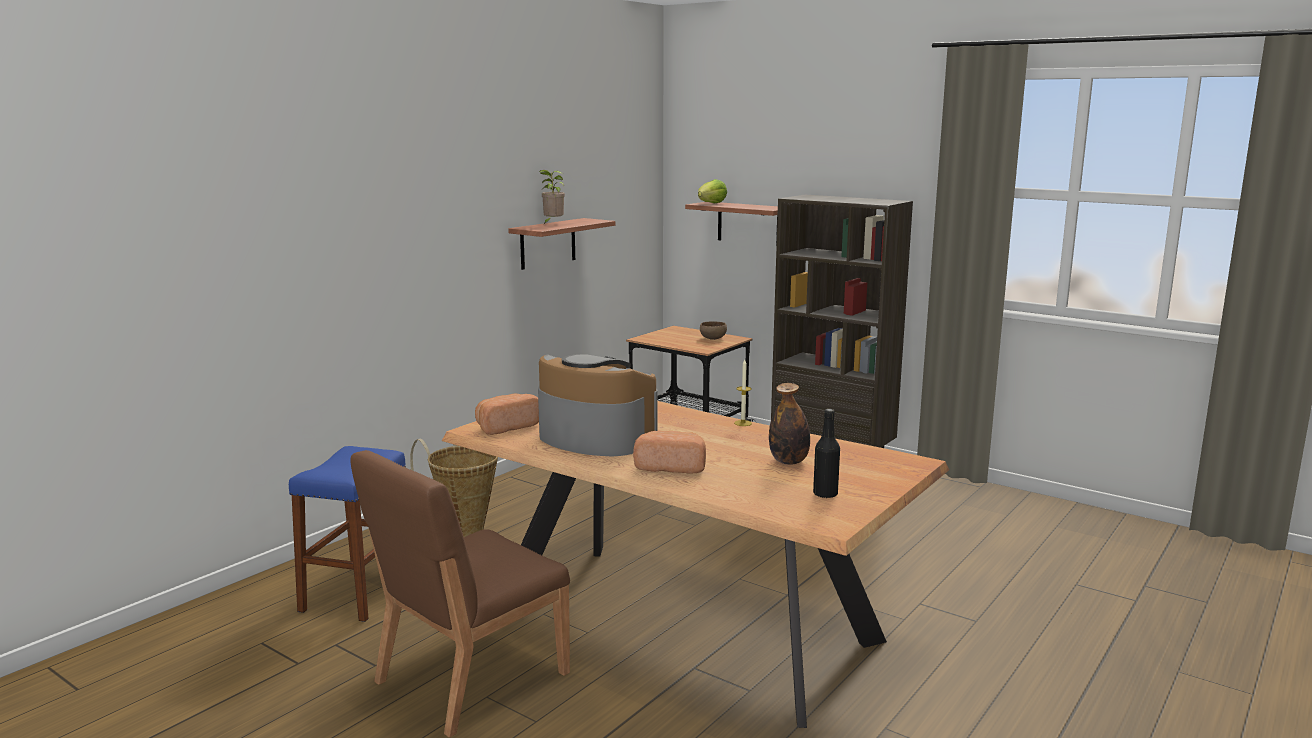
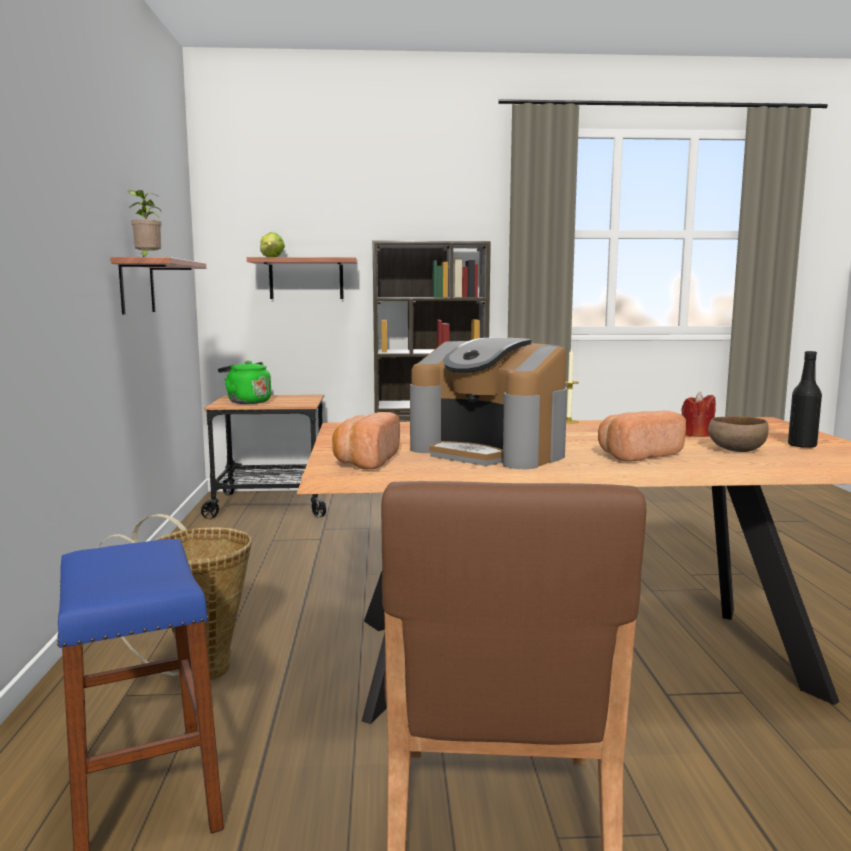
camera: 40 degrees left, 5 degrees down
(594, 438) = (490, 451): coffee machine -> coffee machine turned 135 degrees counterclockwise
(669, 338) = (247, 402): none -> green kettle
(712, 338) = (289, 398): brown bowl -> brown bowl (735, 450)
(789, 461) = (697, 435): bottle -> red candle

